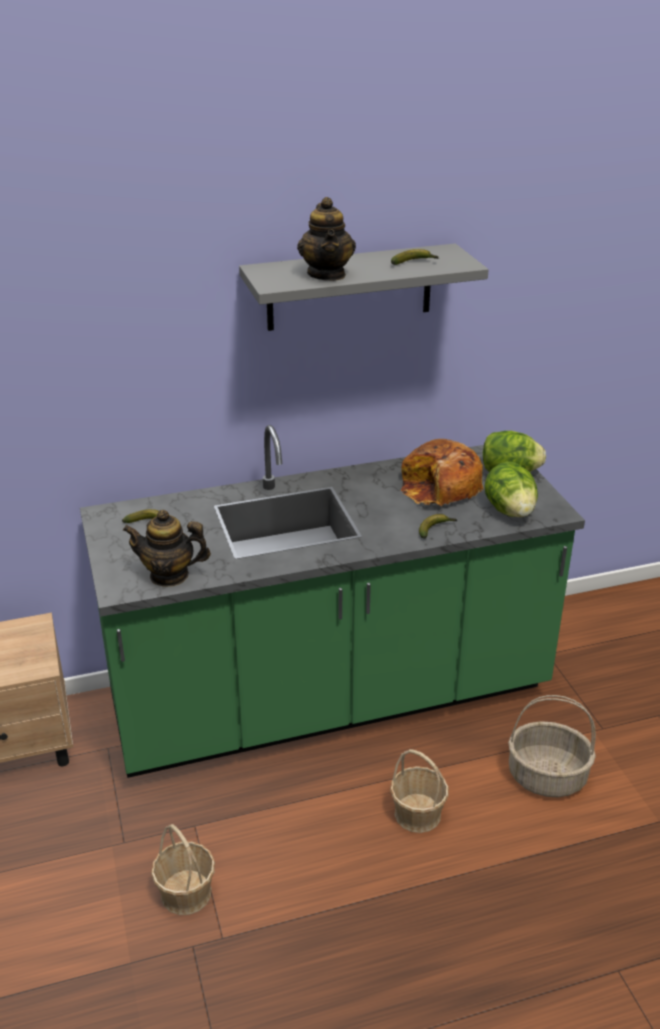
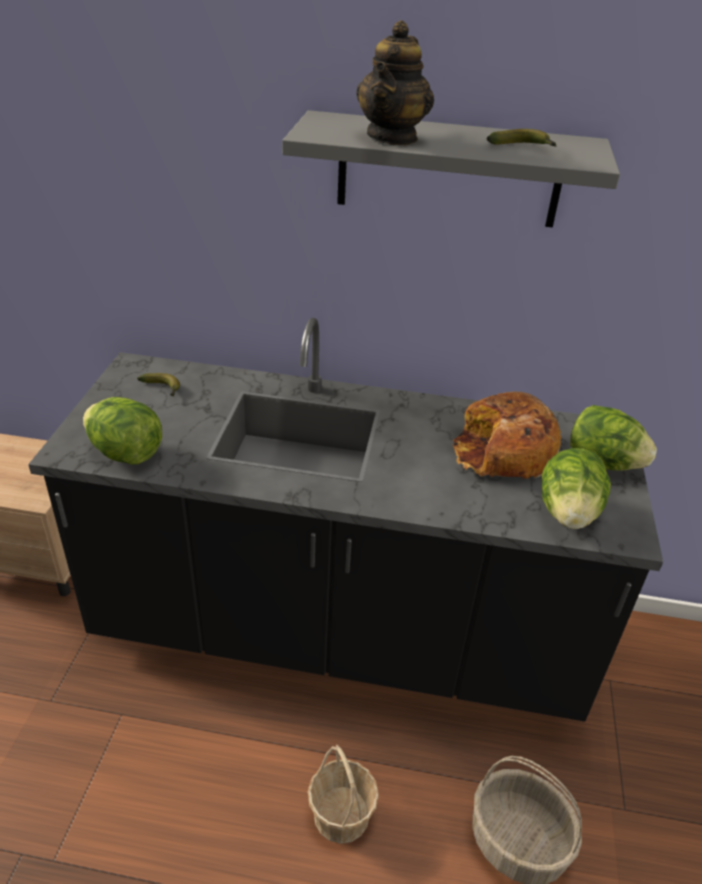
camera: 25 degrees right, 5 degrees up
(169, 575) = (126, 453): teapot -> lettuce
(186, 892) = (60, 787): basket -> none
(330, 700) = (339, 633): green counter -> black counter
(436, 529) = (456, 504): banana -> none

